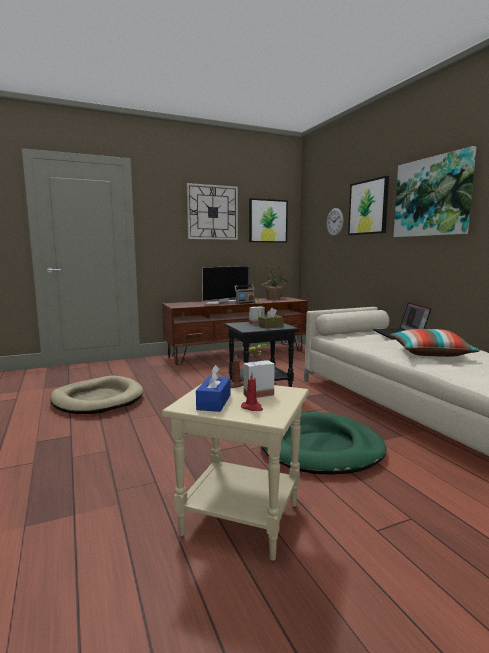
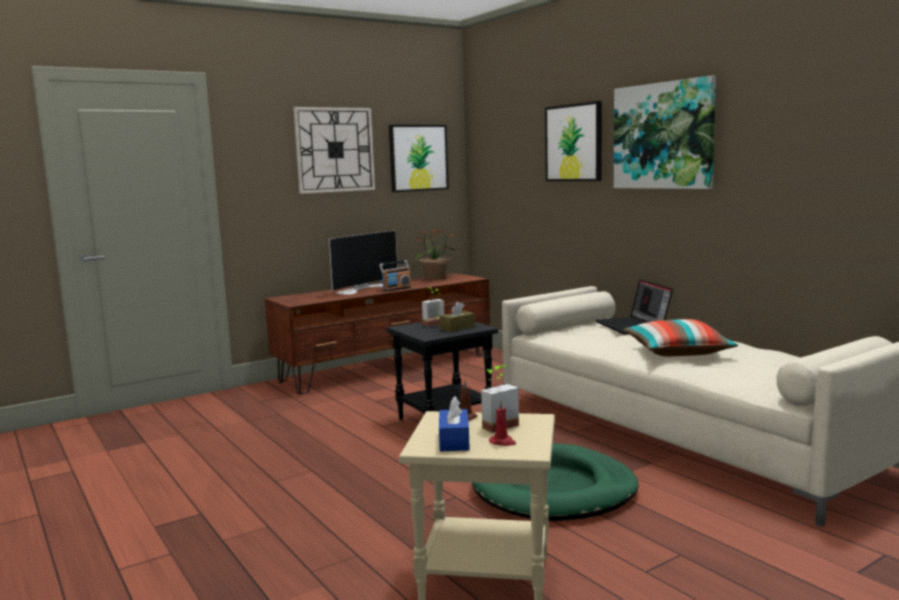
camera: 10 degrees left, 0 degrees up
(97, 399) = (207, 459): beige dog bed -> none
(334, 222) = (523, 160): wall clock -> none

